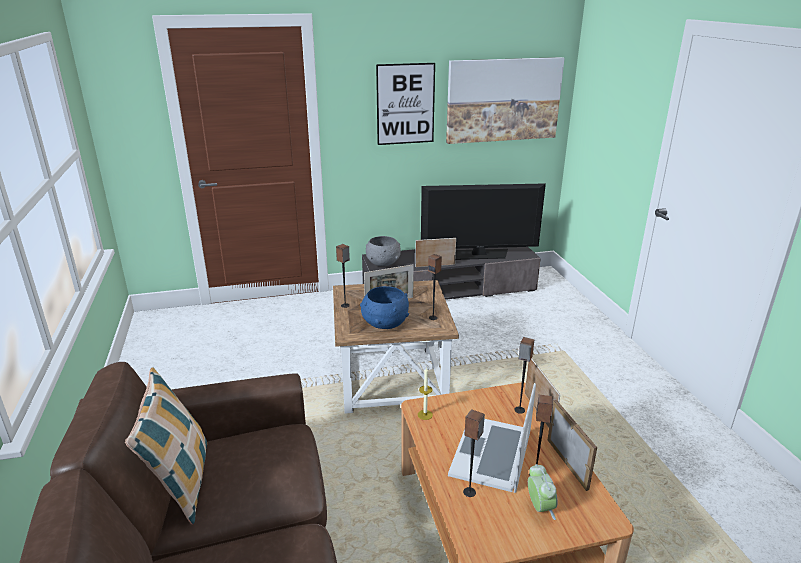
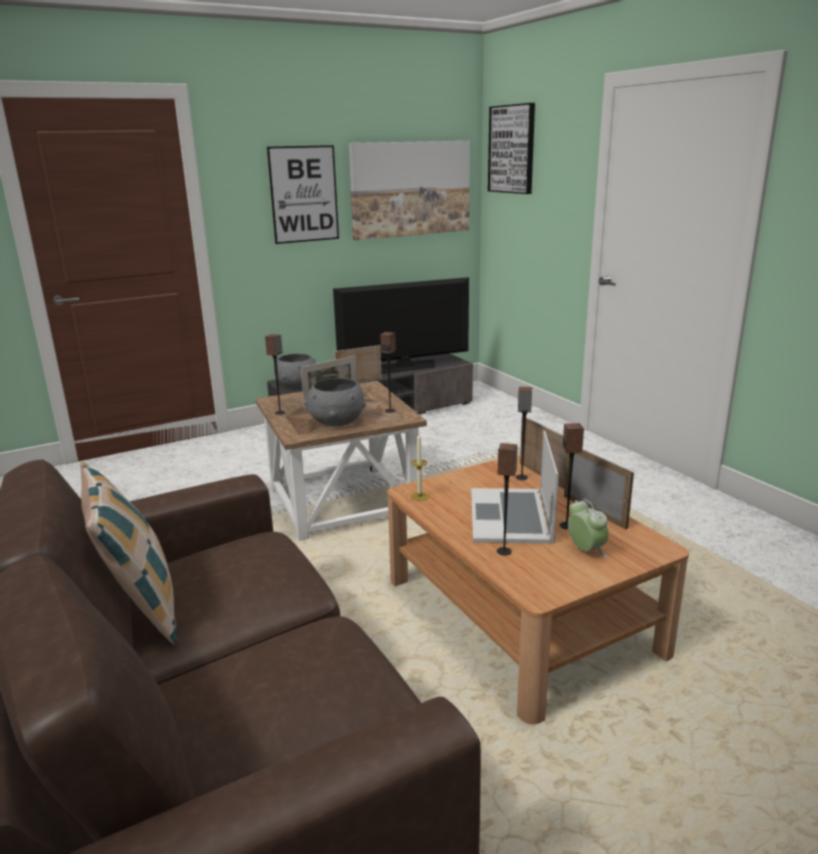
camera: 15 degrees left, 5 degrees down
(385, 323) = (336, 421): blue bowl -> grey bowl
(600, 71) = (512, 149): none -> picture

